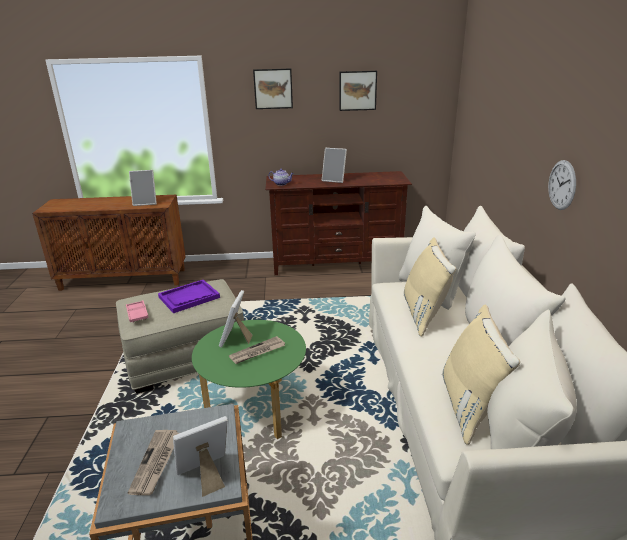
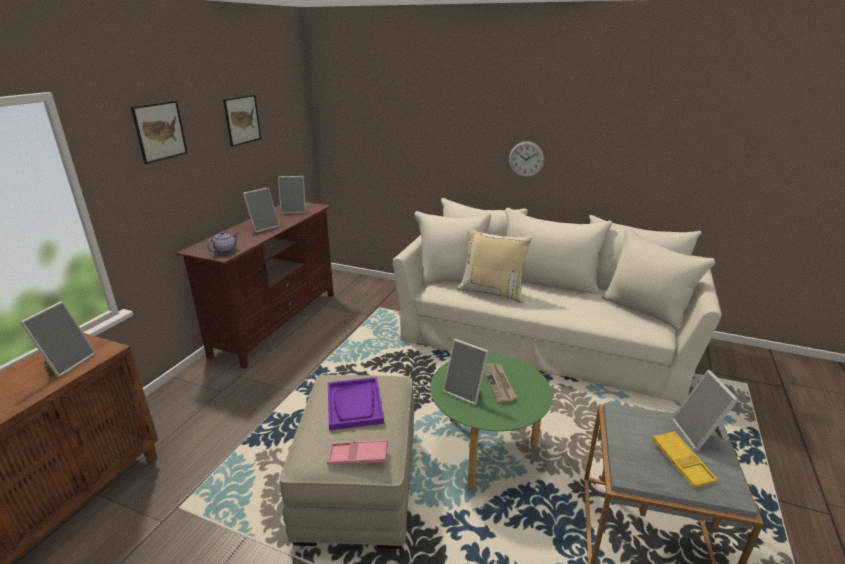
camera: 65 degrees left, 0 degrees up
(156, 463) = (681, 462): newspaper -> yellow tray
(380, 178) = (294, 211): none -> picture frame
(470, 406) = (614, 313): beige pillow -> none

